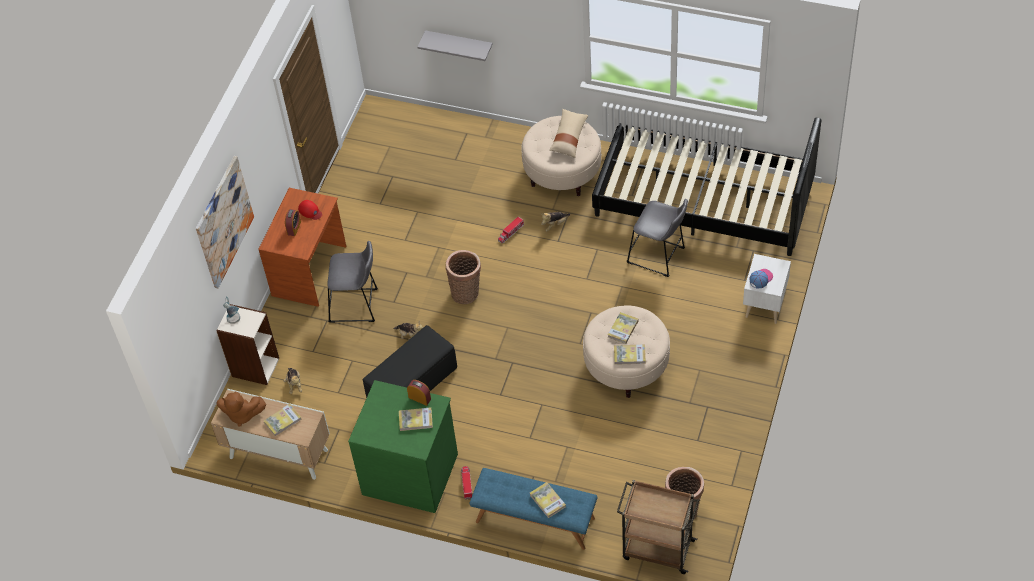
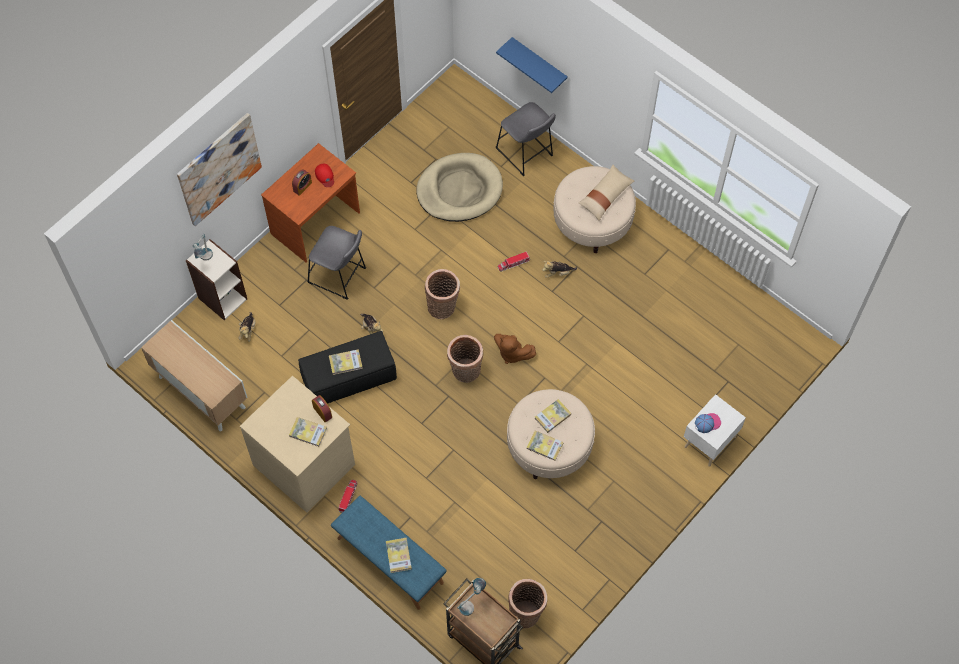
camera: 20 degrees right, 10 degrees up
(242, 414) = (171, 351): brown plush toy -> brown plush toy (512, 353)
(282, 421) = (202, 373): book -> book (345, 362)
(410, 473) = (305, 463): green dresser -> beige dresser
(428, 193) = (459, 190): none -> beige dog bed
(459, 44) = (539, 63): grey shelf -> blue shelf
(517, 337) = (465, 372): none -> basket
(641, 501) = (471, 603): none -> table lamp
(658, 257) = (636, 348): grey stool -> grey stool (526, 154)
(703, 201) = (708, 309): black bed -> none

